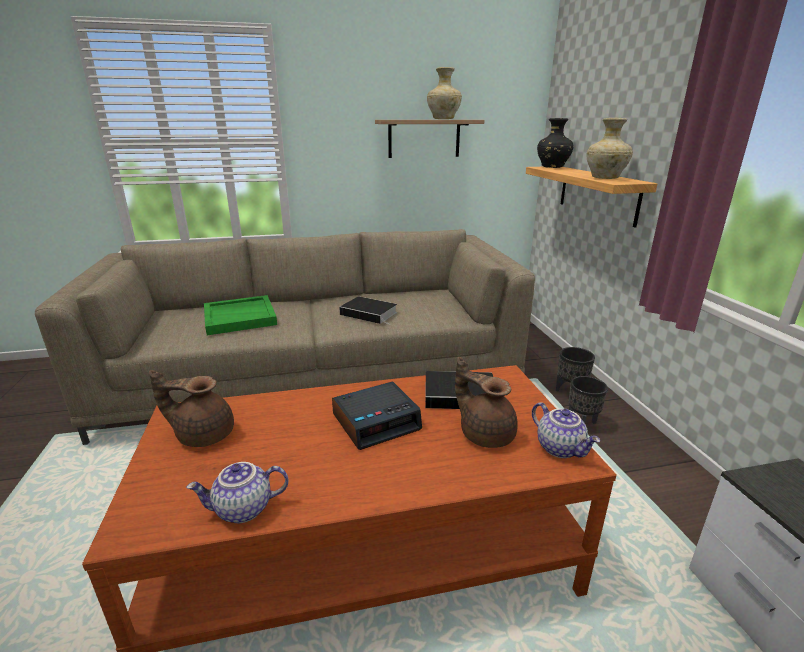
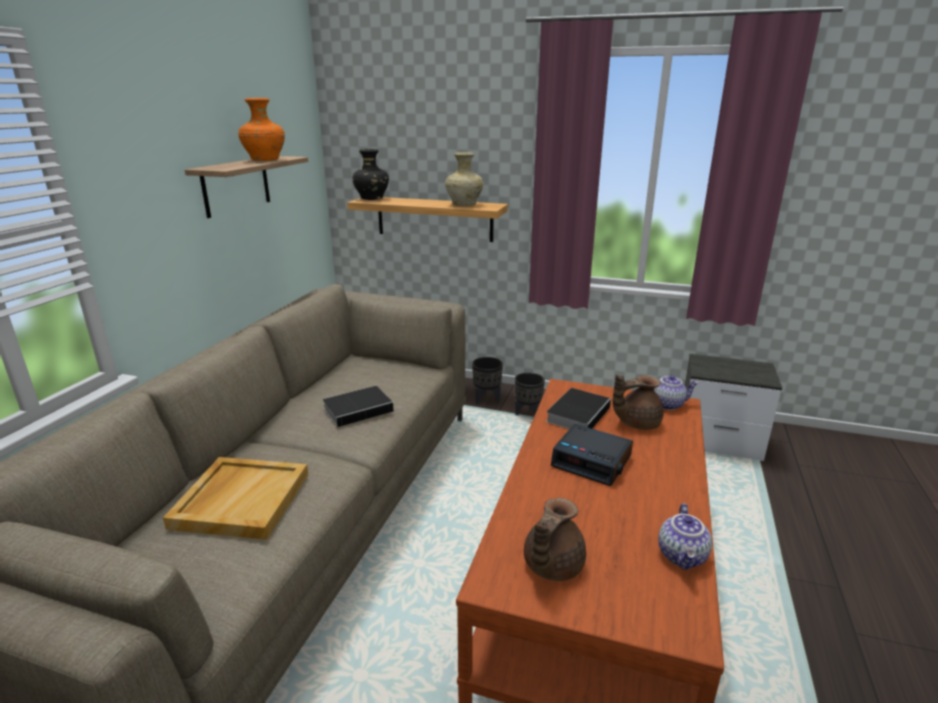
camera: 60 degrees left, 0 degrees up
(240, 317) = (241, 499): green tray -> beige tray
(376, 421) = (592, 461): alarm clock -> alarm clock turned 120 degrees clockwise
(443, 119) = (264, 160): beige vase -> orange vase

